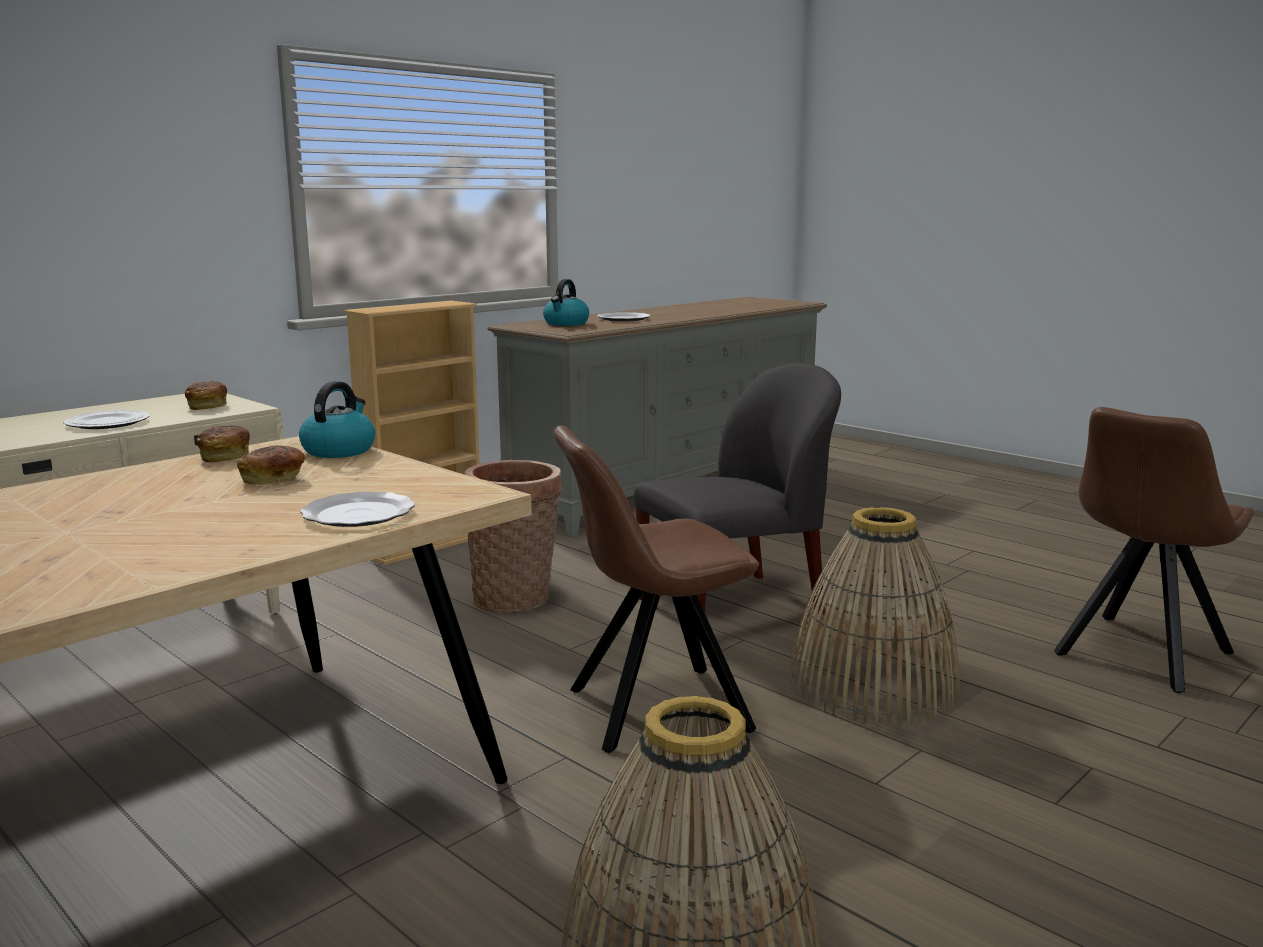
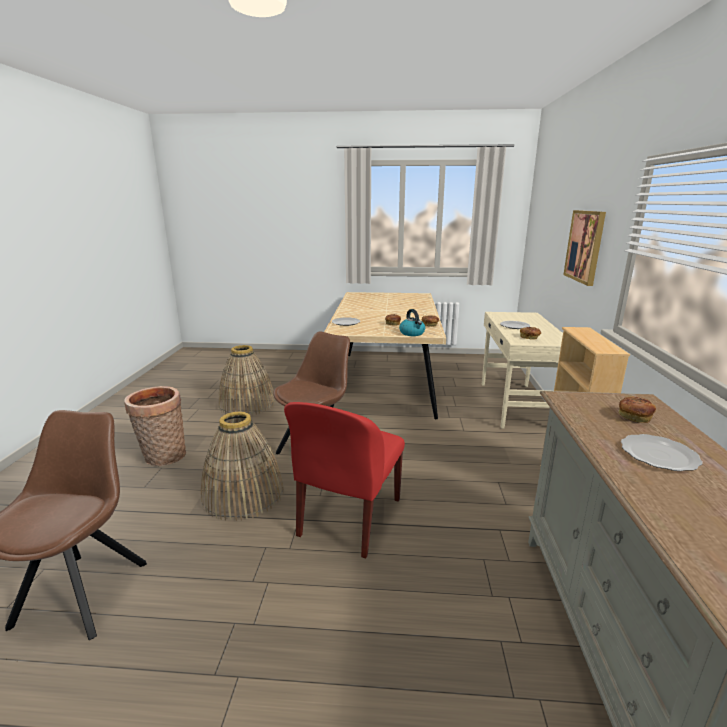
camera: 140 degrees right, 5 degrees up
(107, 199) = (585, 246): none -> picture
(516, 598) = (447, 474): basket -> basket (163, 457)
(566, 323) = (634, 417): kettle -> bread
(734, 606) = (348, 519): grey chair -> red chair

